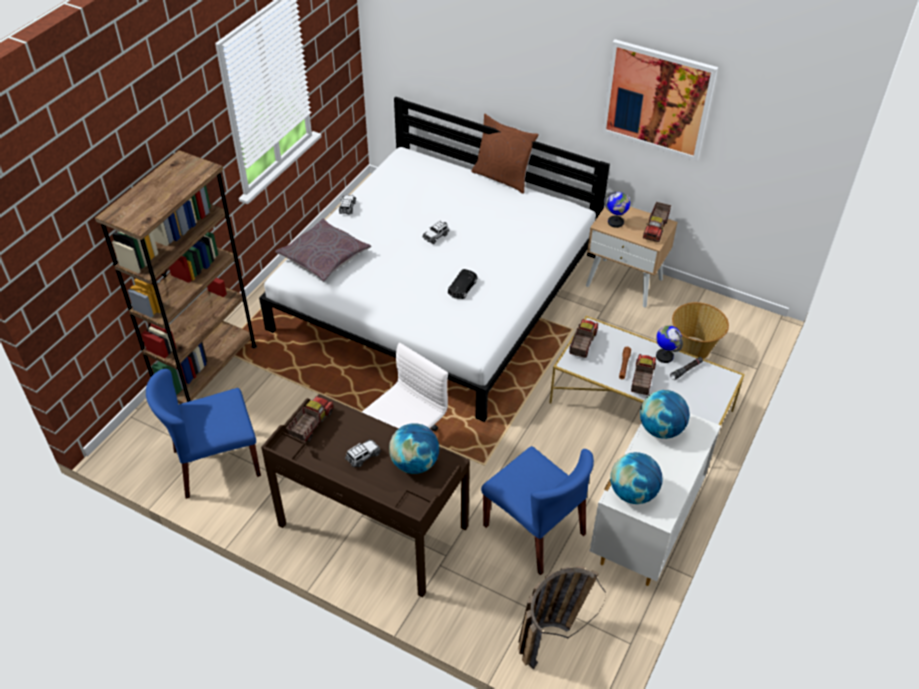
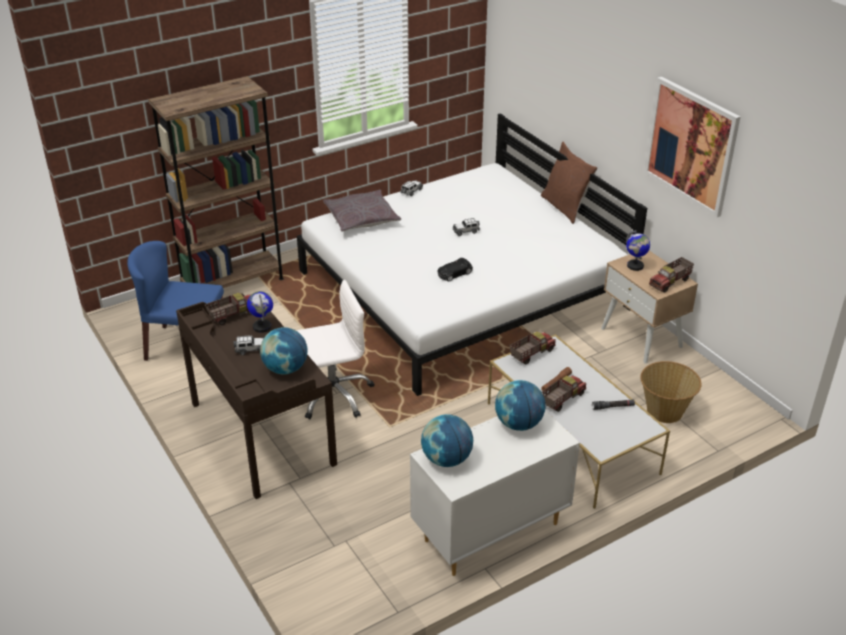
camera: 30 degrees right, 10 degrees down
(535, 530) = (390, 491): blue chair -> none
(552, 634) = (336, 573): basket -> none
(664, 356) = (601, 389): globe -> globe (262, 327)

